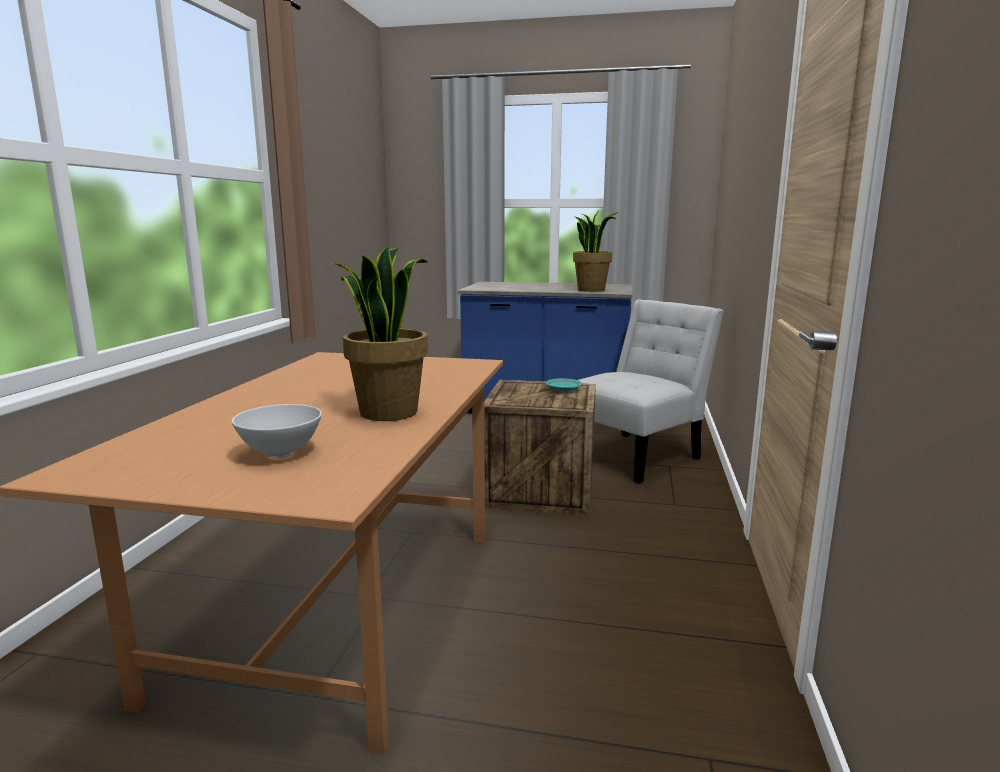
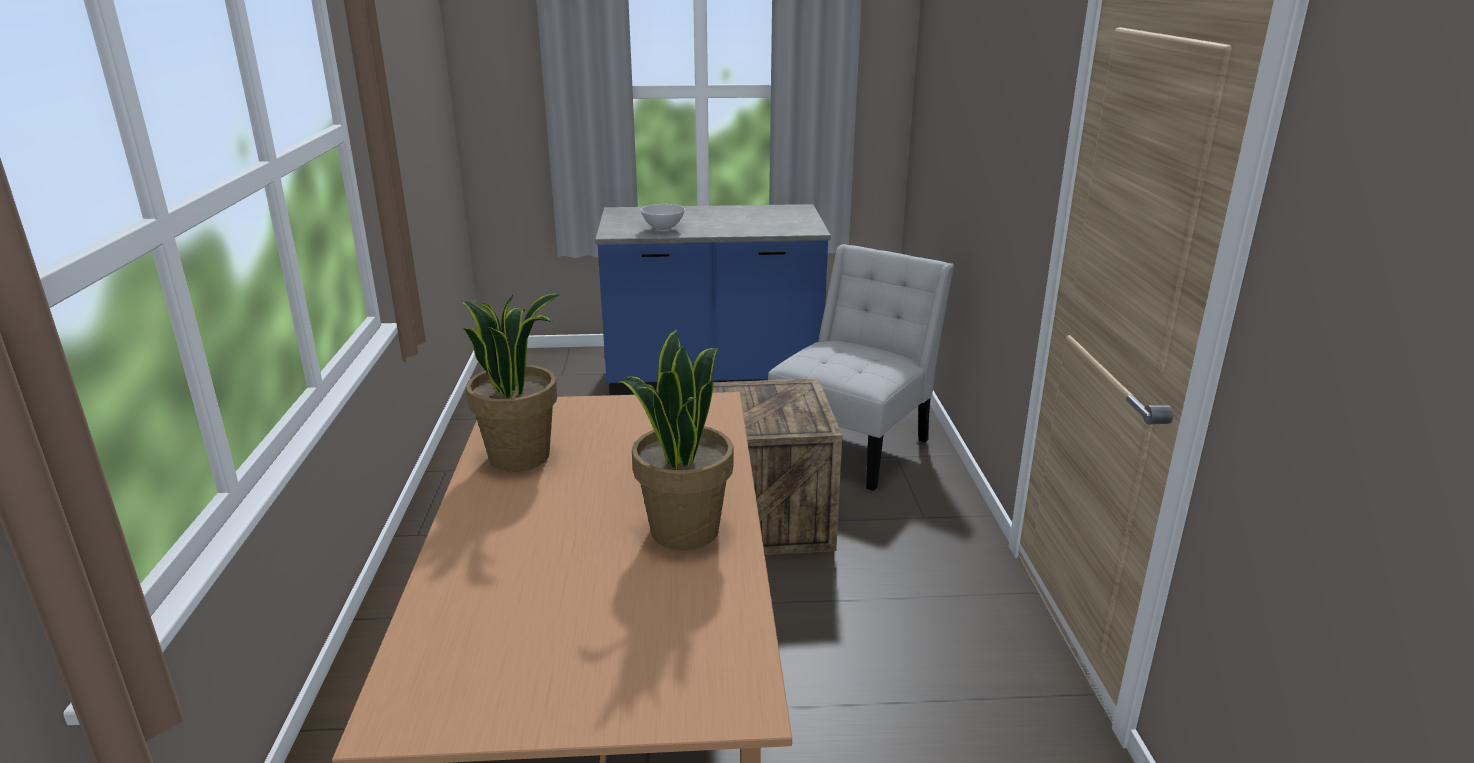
camera: 15 degrees left, 10 degrees up
(279, 453) = (620, 634): white bowl -> white bowl (662, 229)
(563, 390) = (787, 397): turquoise plate -> none
(591, 290) = (773, 226): potted plant -> potted plant (520, 456)

